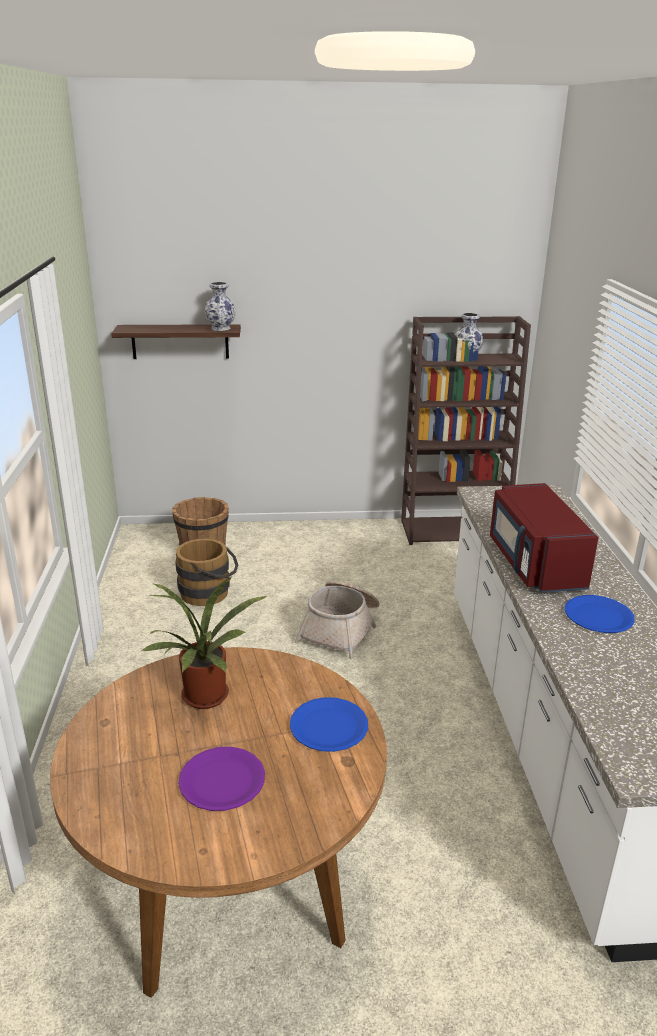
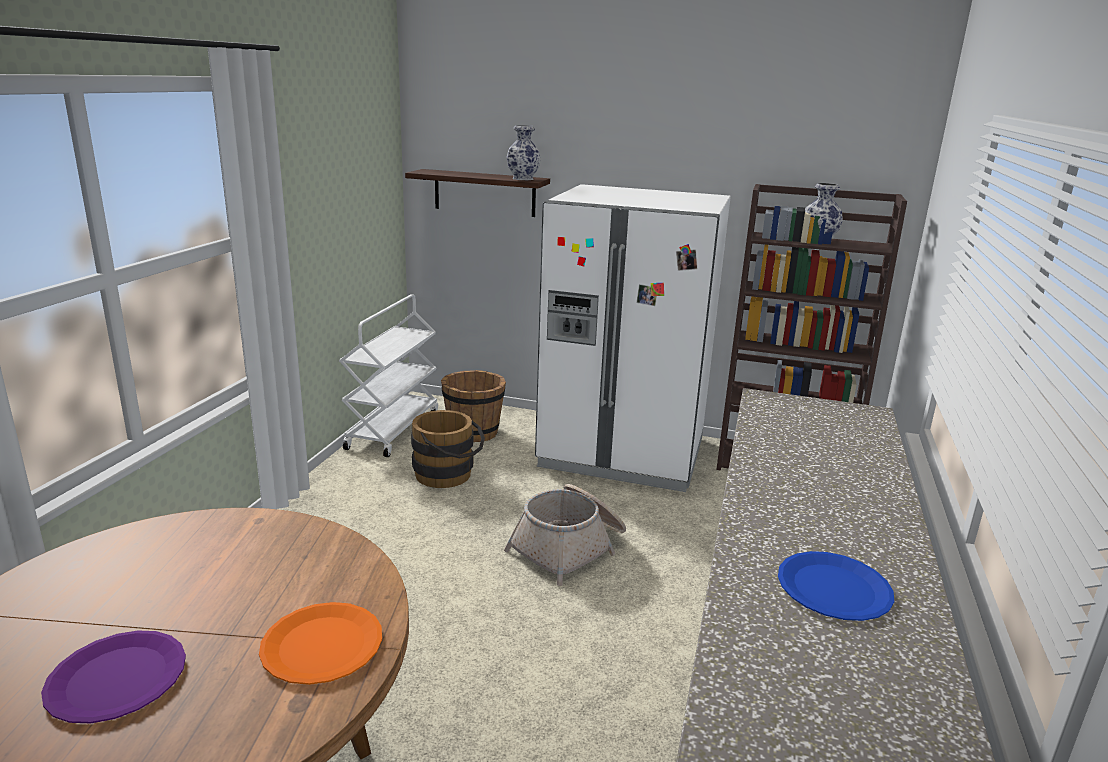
camera: 20 degrees right, 5 degrees down
(132, 563) = (393, 429): none -> white cart
(205, 699) = (211, 567): potted plant -> none
(328, 726) = (322, 645): blue plate -> orange plate
(333, 546) = (622, 454): none -> white fridge
(534, 564) = (781, 495): red microwave -> none

